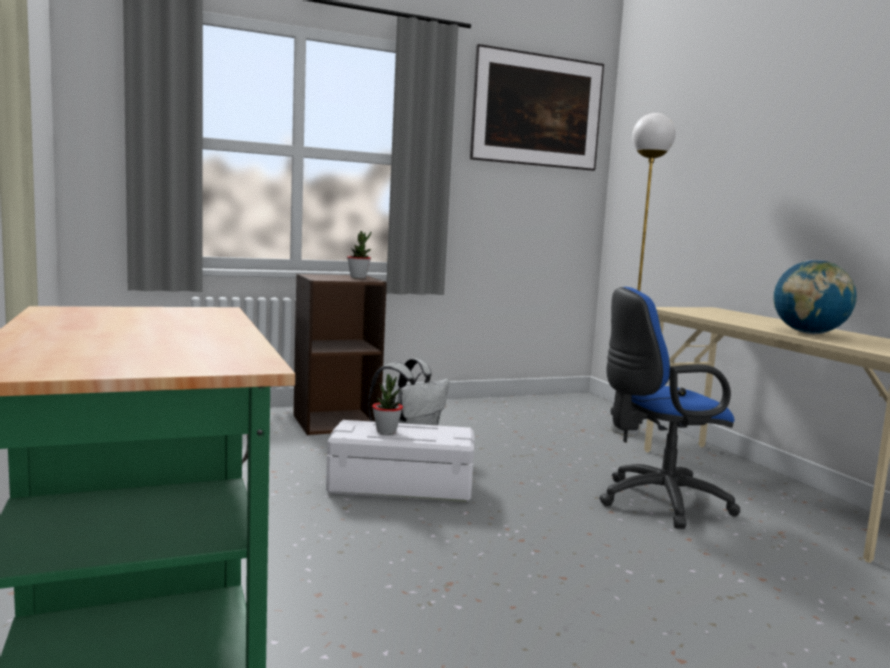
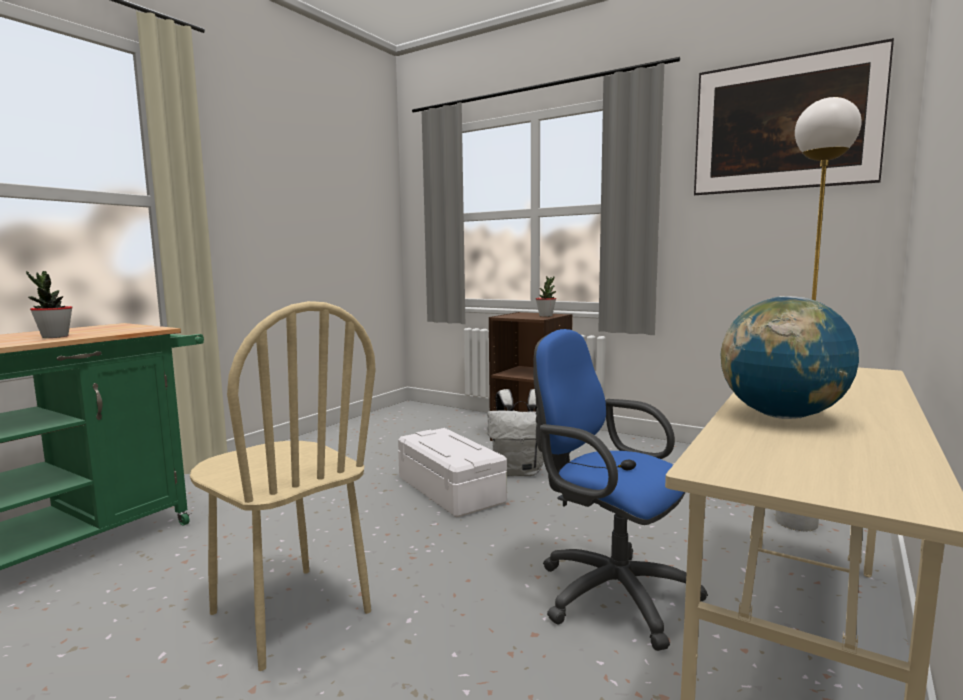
camera: 55 degrees right, 0 degrees up
(386, 431) = (440, 442): potted plant -> potted plant (55, 337)
(564, 617) = (289, 613): none -> beige chair

